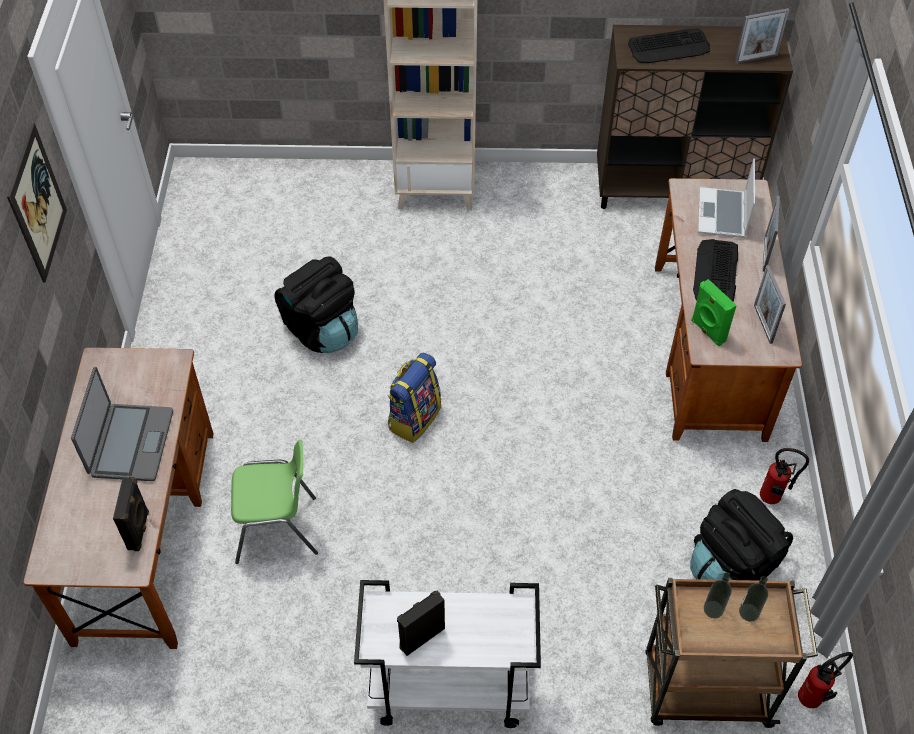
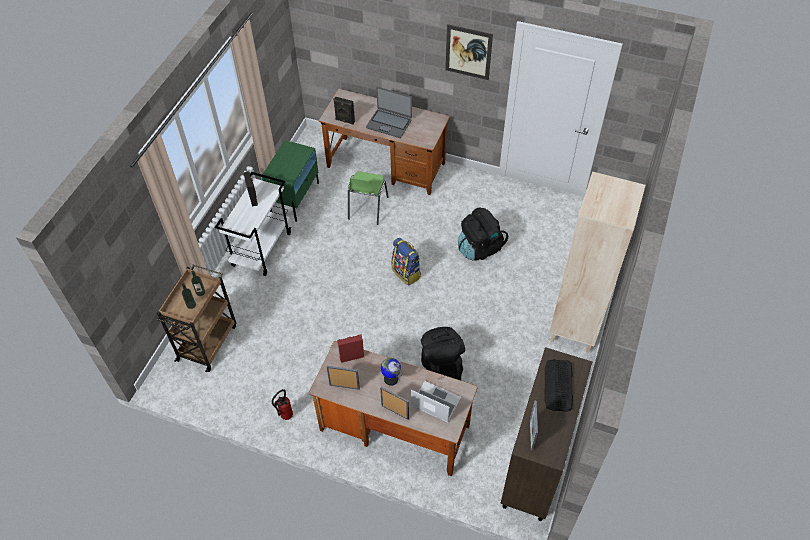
camera: 110 degrees right, 0 degrees up
(286, 679) = (295, 198): none -> green nightstand
(707, 331) = (351, 356): green speaker -> red speaker
(716, 273) = (391, 379): keyboard -> globe
(731, 566) = (259, 379): black backpack -> black backpack (441, 366)
(813, 698) = (178, 384): fire extinguisher -> none

